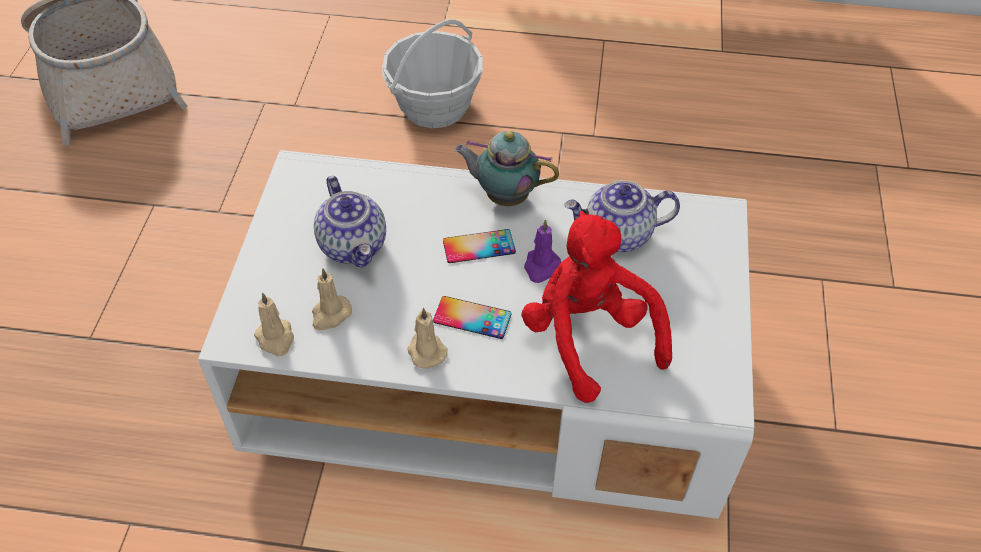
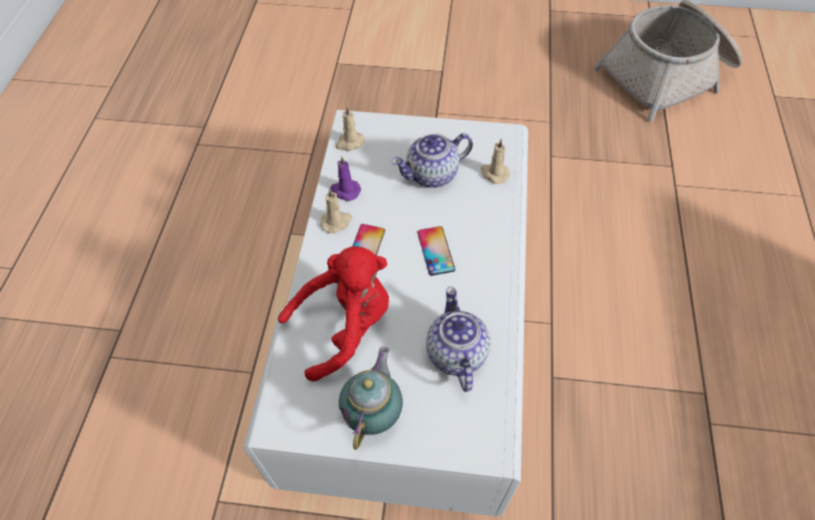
camera: 90 degrees right, 5 degrees up
(330, 314) = (369, 168): beige candle -> beige candle (494, 173)
(434, 106) = (706, 283): basket -> none
(504, 196) = (493, 267): teapot -> teapot (374, 413)
(541, 267) = (416, 293): purple candle -> purple candle (345, 191)

